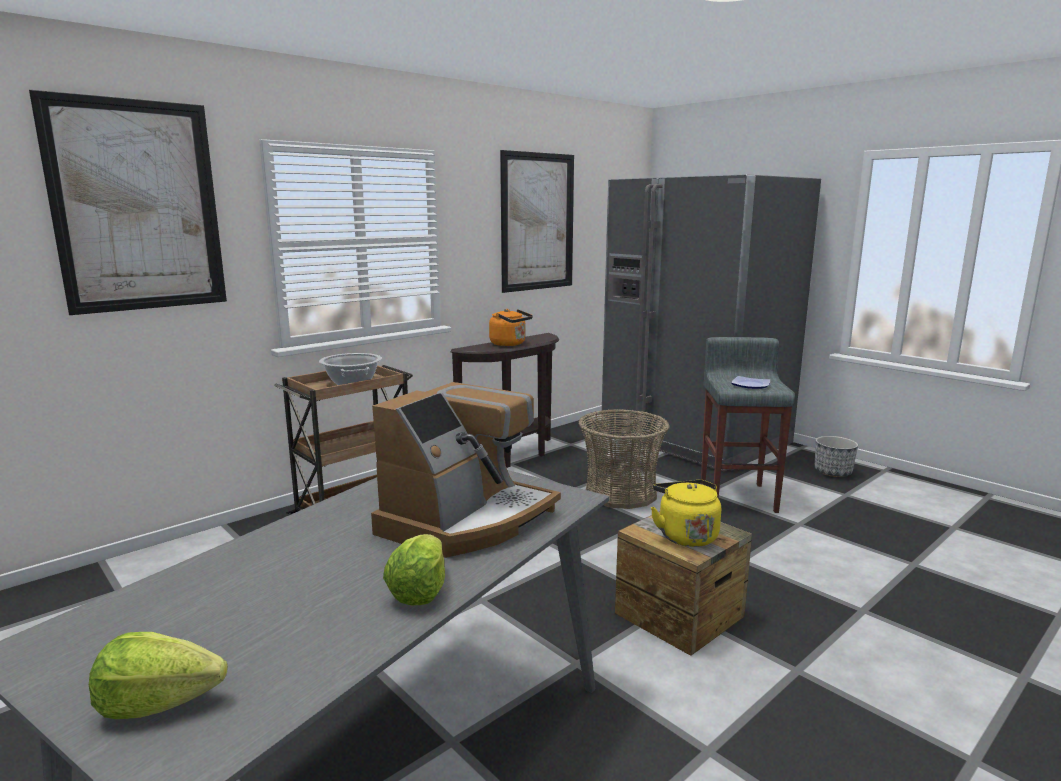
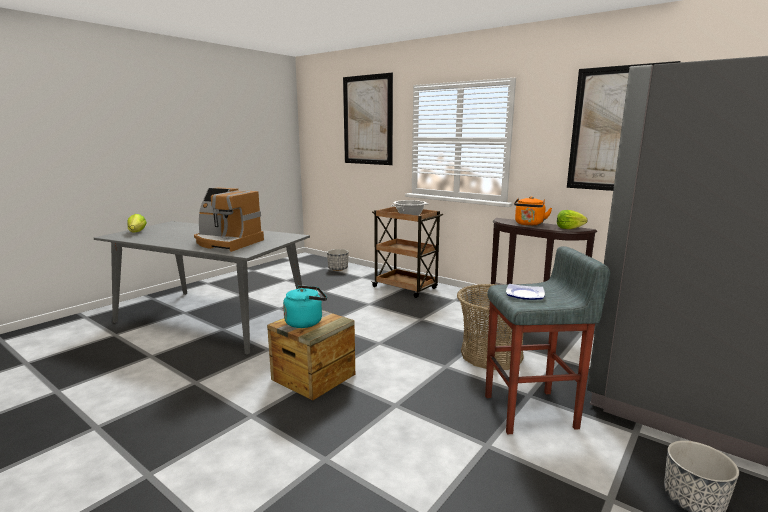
camera: 80 degrees right, 0 degrees up
(153, 572) = (338, 269): none -> planter
(419, 591) = (174, 242): lettuce -> lettuce (569, 228)
(685, 535) = (306, 322): yellow kettle -> turquoise kettle

